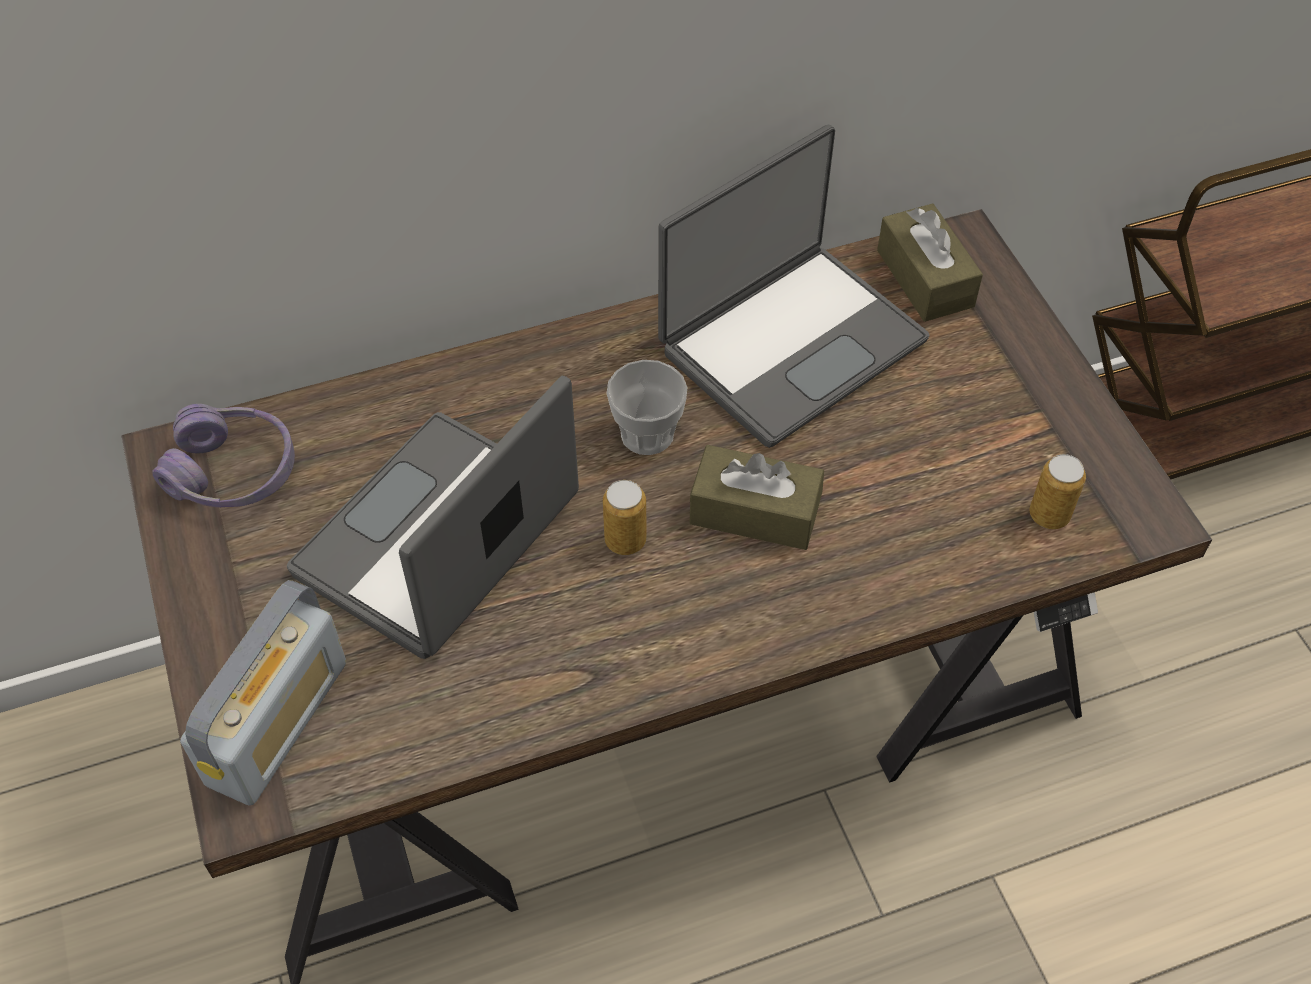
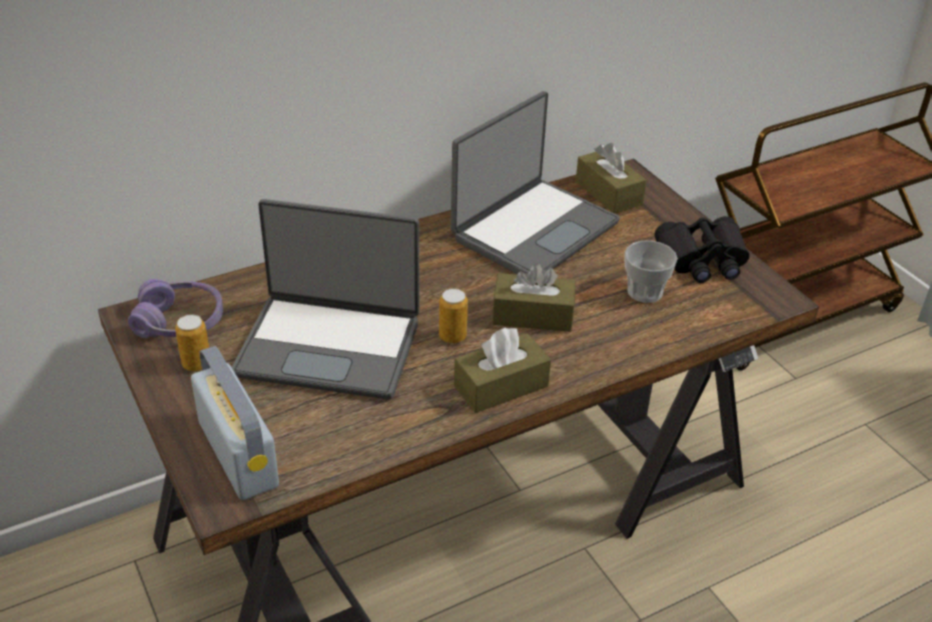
camera: 10 degrees left, 15 degrees down
(277, 722) = (238, 454): radio -> radio turned 45 degrees counterclockwise
(441, 539) = (330, 346): laptop -> laptop turned 105 degrees counterclockwise
(647, 434) = (453, 281): cup -> cup (645, 292)
(679, 642) = (501, 386): none -> brown tissue box
(1045, 428) = (702, 260): none -> black binoculars
(1049, 515) = (717, 302): can -> can (196, 364)

